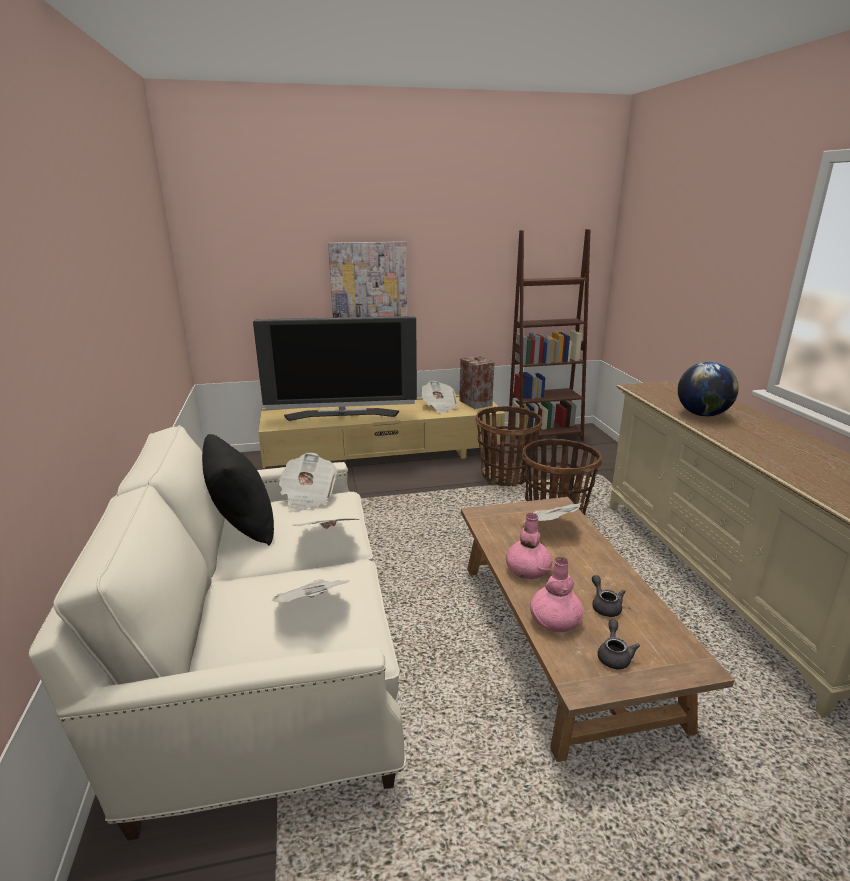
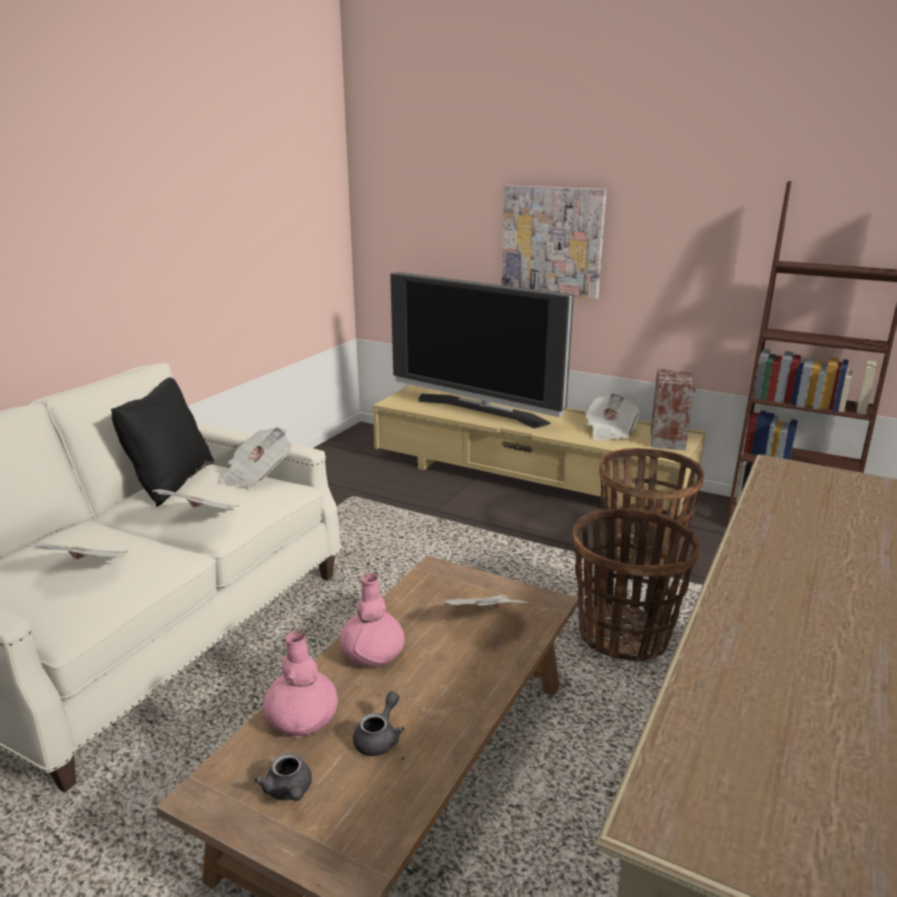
camera: 40 degrees right, 0 degrees up
(614, 655) = (289, 792): grey teapot -> grey teapot turned 105 degrees clockwise
(702, 414) = (789, 536): globe -> none

